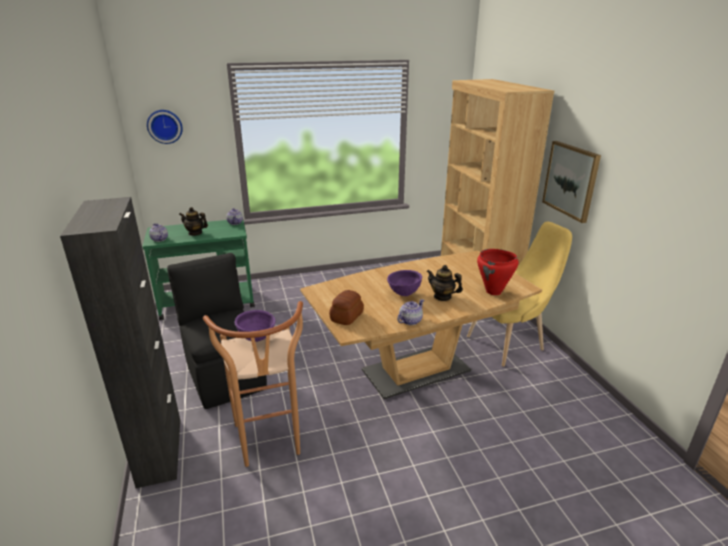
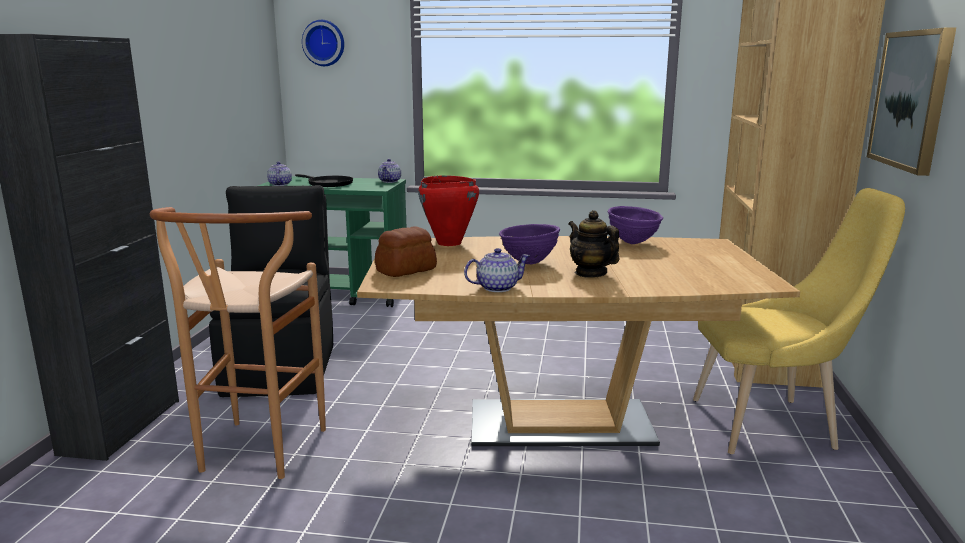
camera: 25 degrees right, 10 degrees down
(195, 233) = (328, 184): teapot -> black frying pan
(257, 339) = (260, 275): purple bowl -> purple bowl (633, 243)
(493, 292) = (694, 280): red cooking pot -> red cooking pot (449, 243)

